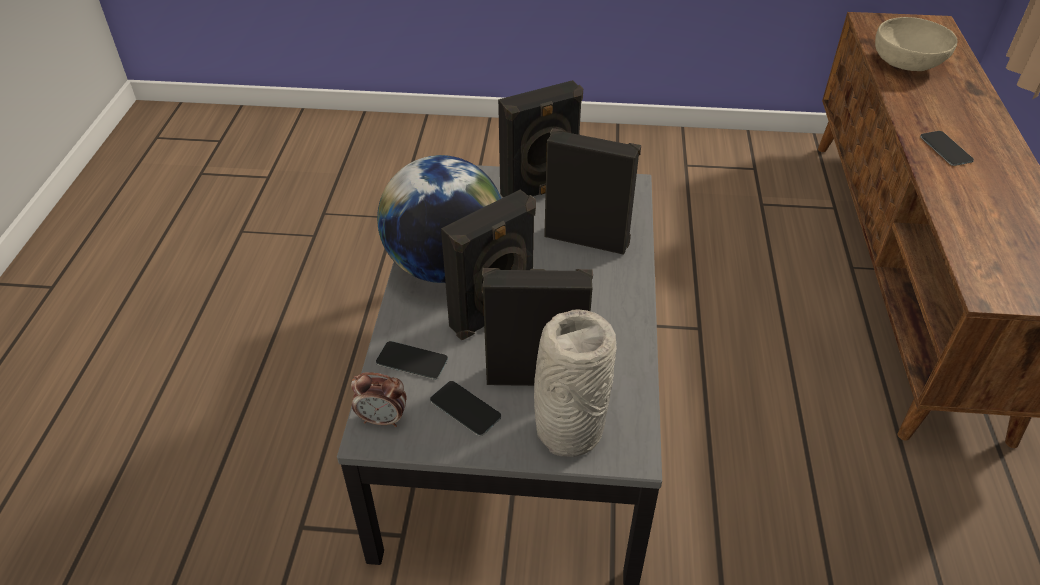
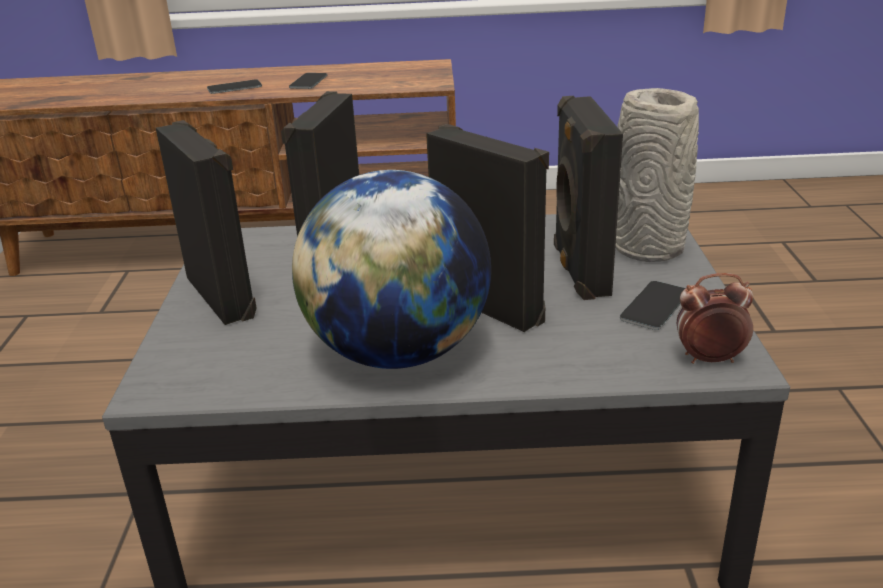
camera: 95 degrees left, 15 degrees down
(383, 419) = (708, 359): alarm clock -> alarm clock turned 90 degrees counterclockwise
(412, 361) = (598, 352): phone -> phone (308, 81)
(907, 63) = (74, 94): beige bowl -> none

